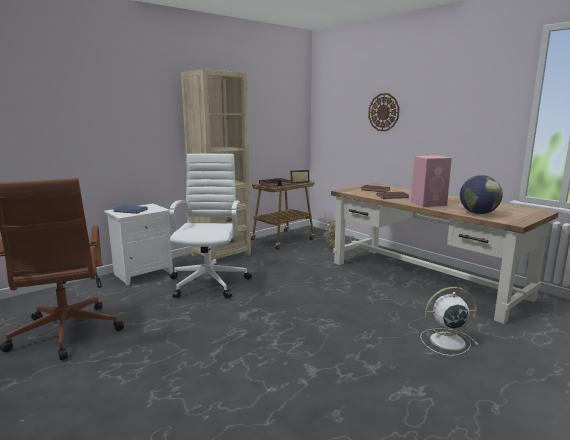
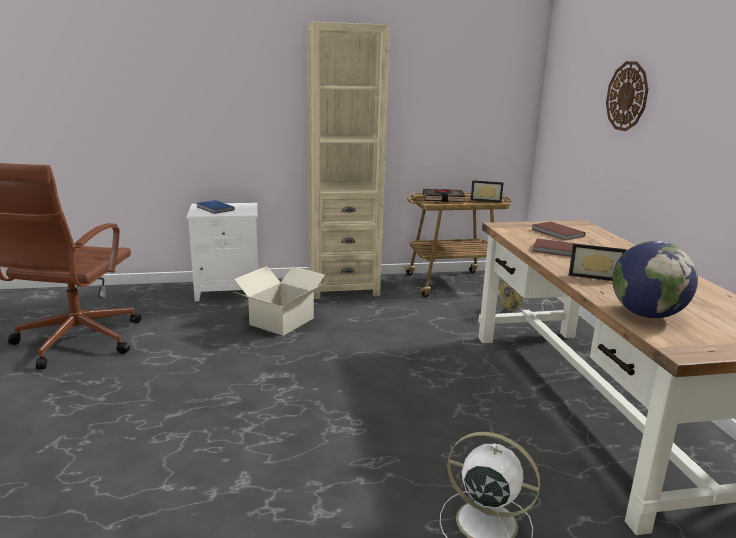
camera: 30 degrees right, 5 degrees up
(209, 282) = (282, 321): white office chair -> cardboard box
(429, 203) = (594, 276): pink speaker -> picture frame

